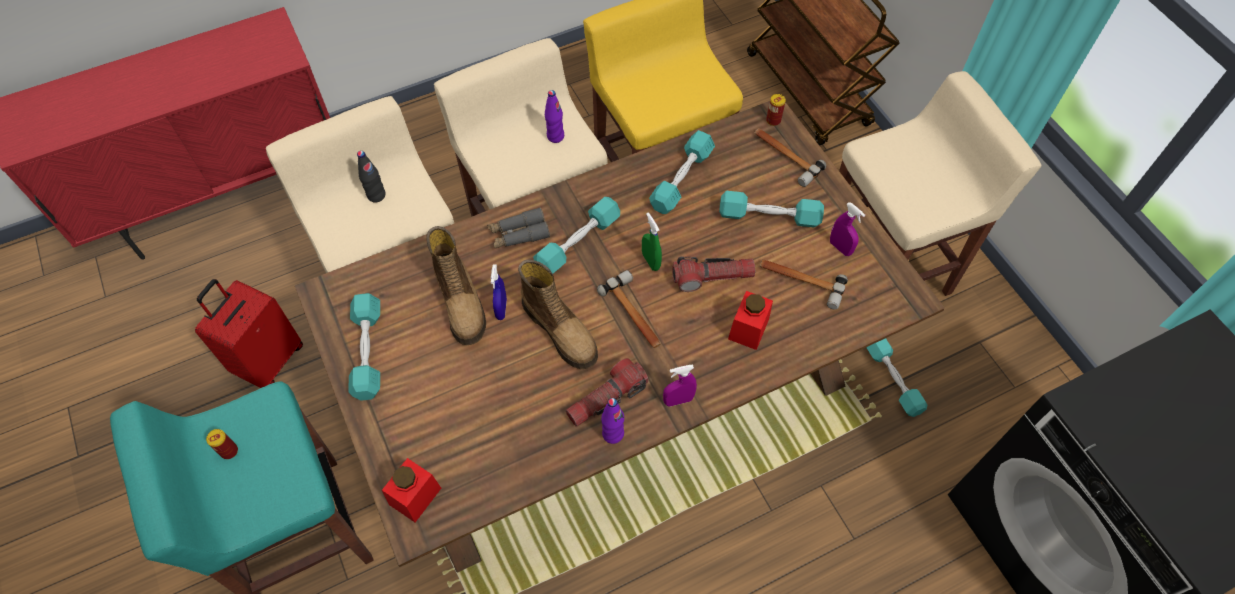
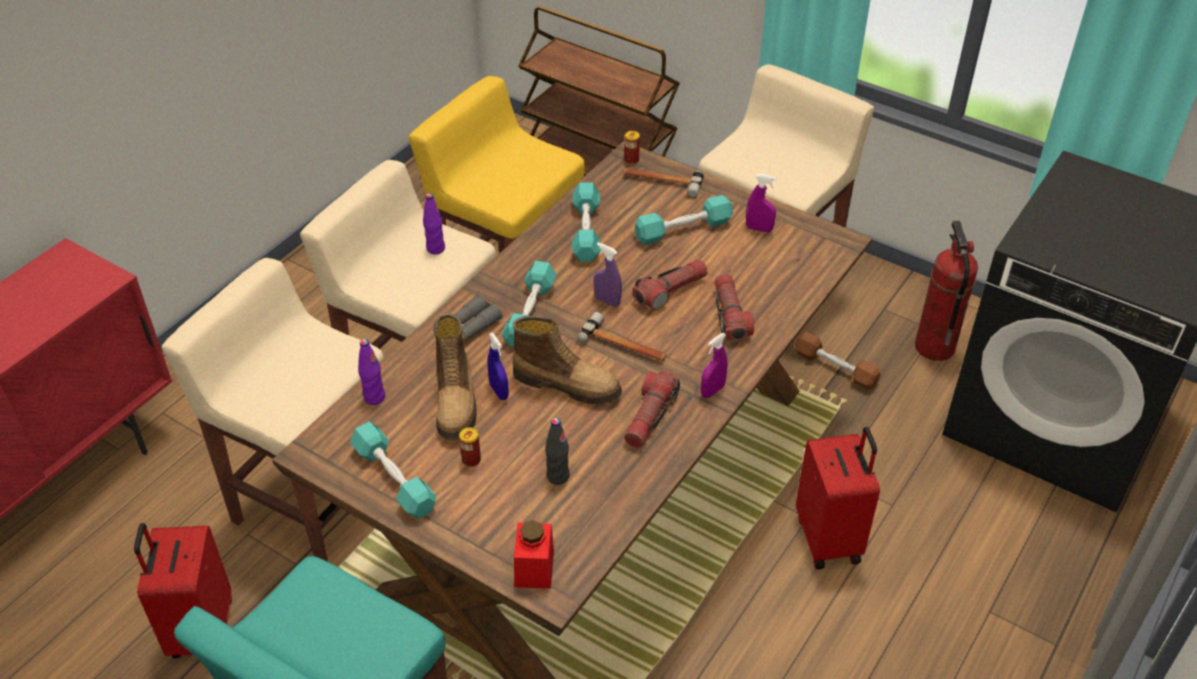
camera: 30 degrees left, 15 degrees down
(229, 451) = (303, 634): can -> can (471, 460)
(376, 195) = (290, 362): black bottle -> black bottle (558, 476)
(461, 302) = (456, 402): boot -> boot turned 45 degrees clockwise
(613, 434) = (676, 440): purple bottle -> purple bottle (374, 397)
(651, 261) = (607, 301): green spray bottle -> purple spray bottle
(748, 329) = (730, 315): red jar -> flashlight
(777, 540) = (830, 539): none -> red suitcase
(800, 281) = (745, 265): hammer -> none
(893, 379) = (835, 368): turquoise dumbbell -> brown dumbbell
(1001, 403) = (934, 347): none -> fire extinguisher

